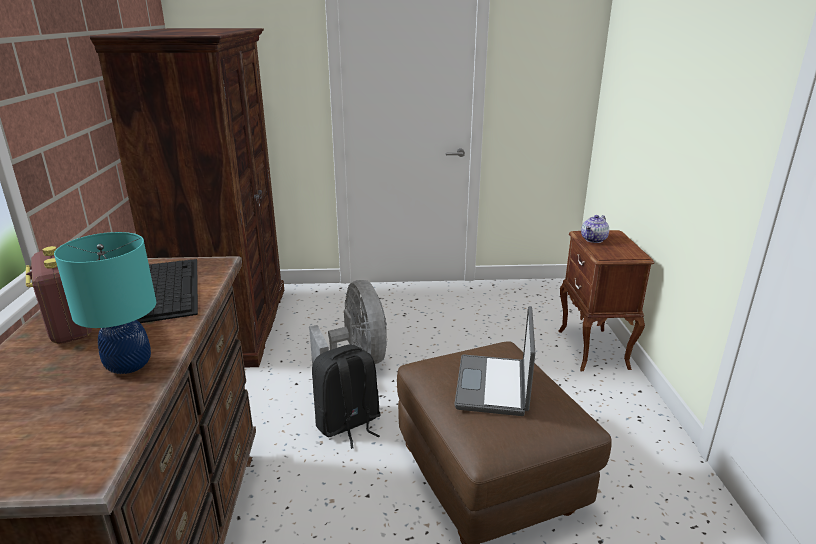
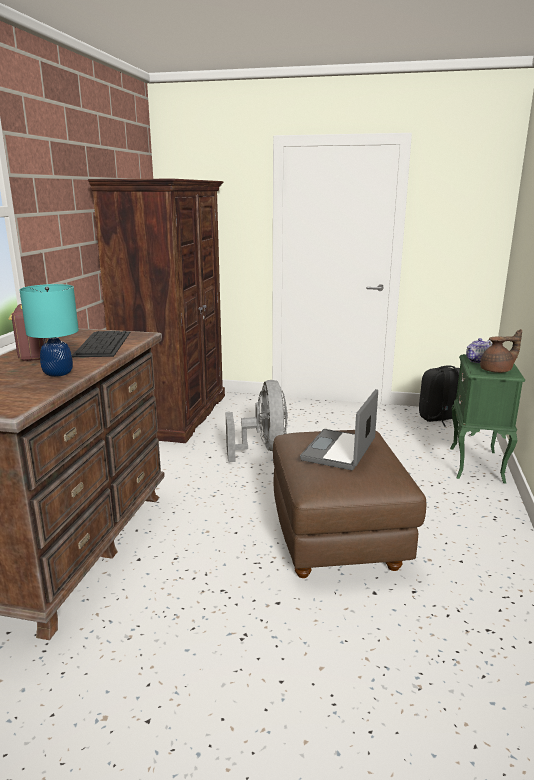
camera: 15 degrees right, 5 degrees down
(348, 424) = (239, 487): black backpack -> black backpack (439, 418)
(593, 349) = (476, 465): brown nightstand -> green nightstand
(622, 252) = (497, 371): none -> brown teapot

